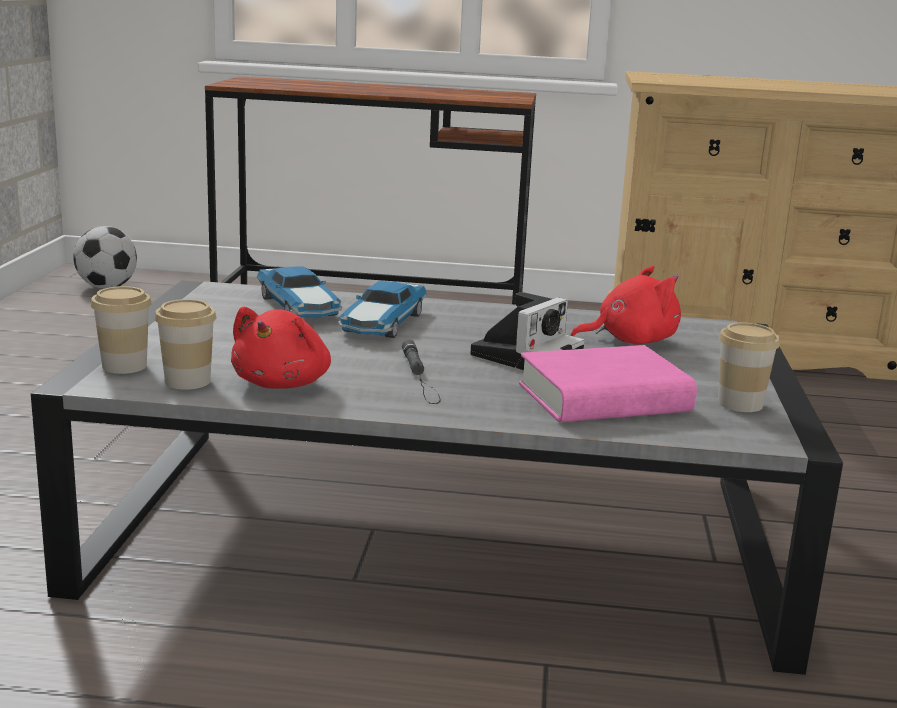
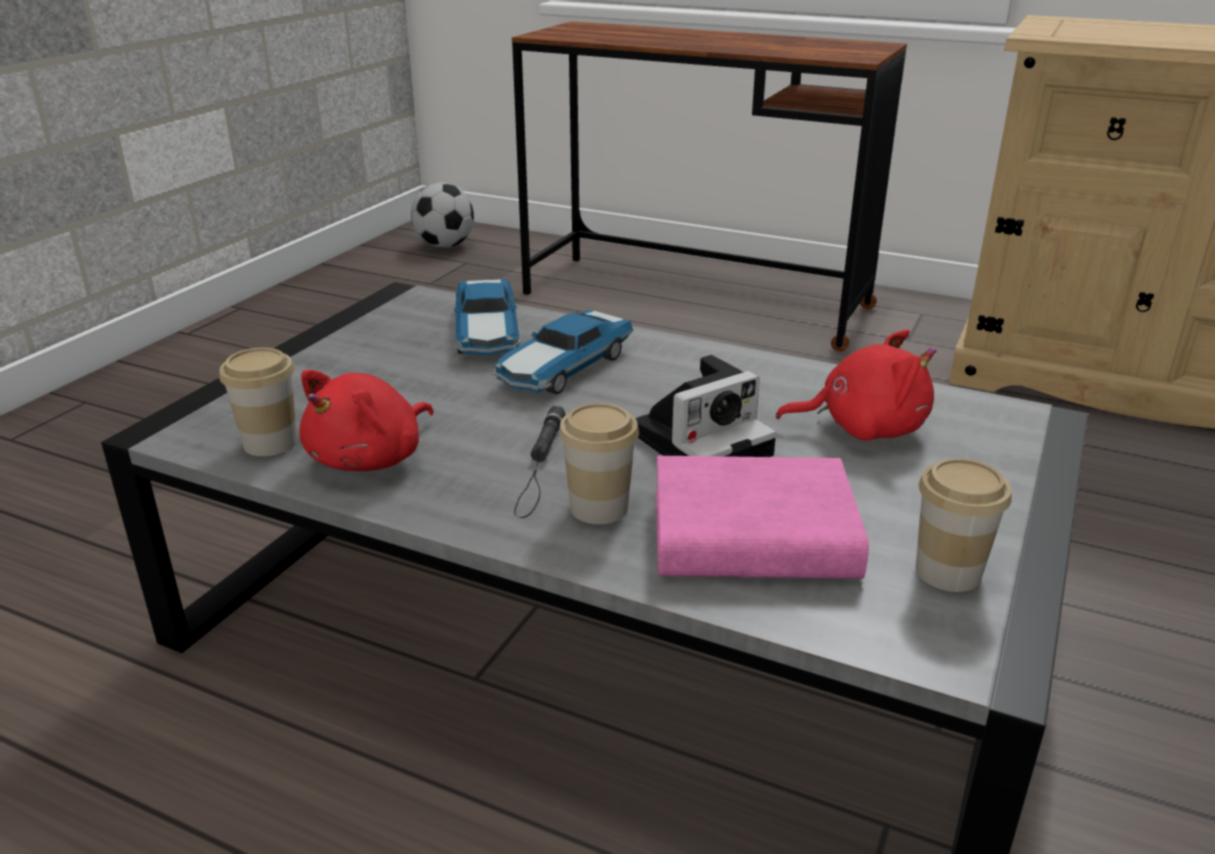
camera: 20 degrees right, 10 degrees up
(124, 366) = (225, 411): cup -> cup (599, 508)

